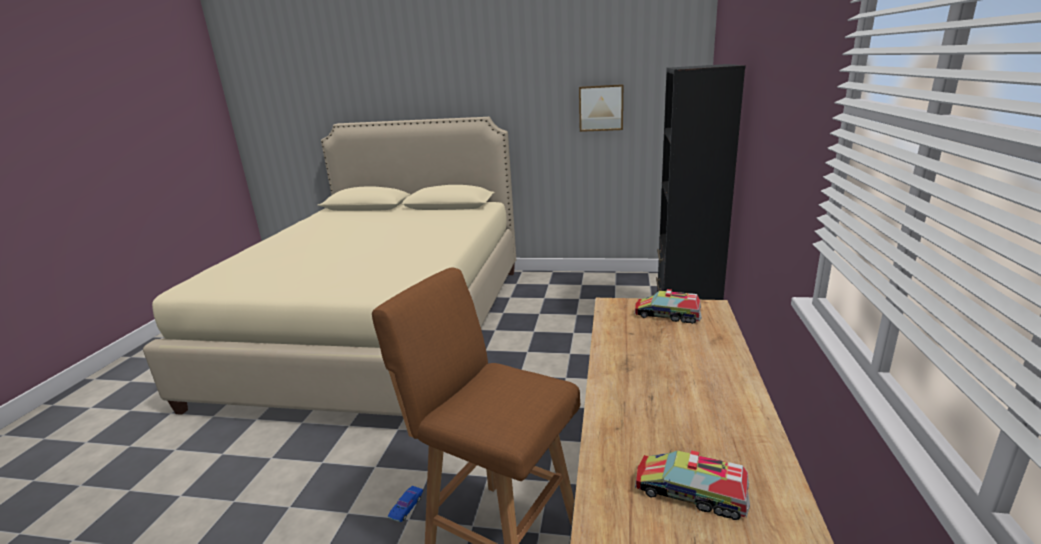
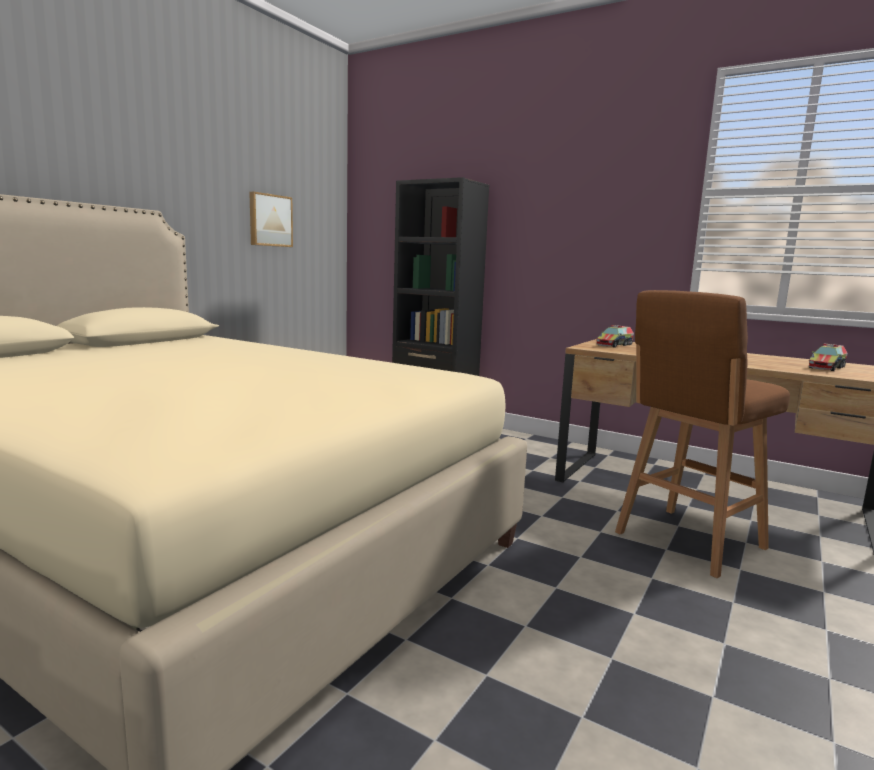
camera: 70 degrees left, 10 degrees down
(406, 507) = (633, 576): blue toy car -> none

